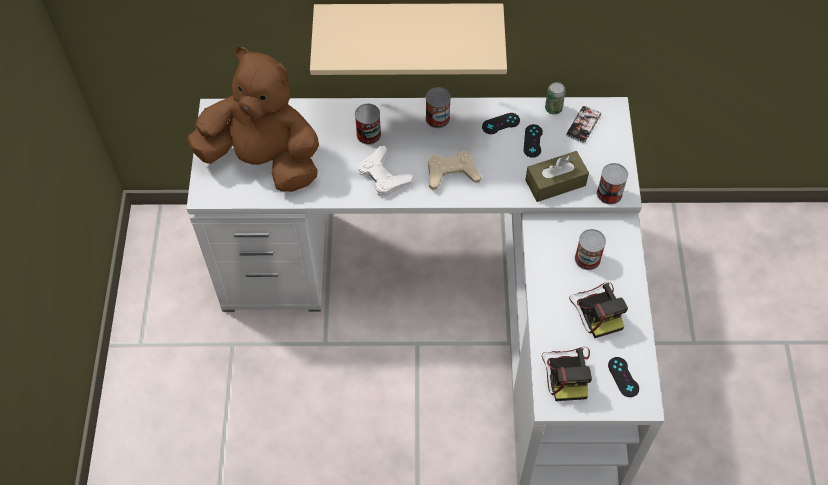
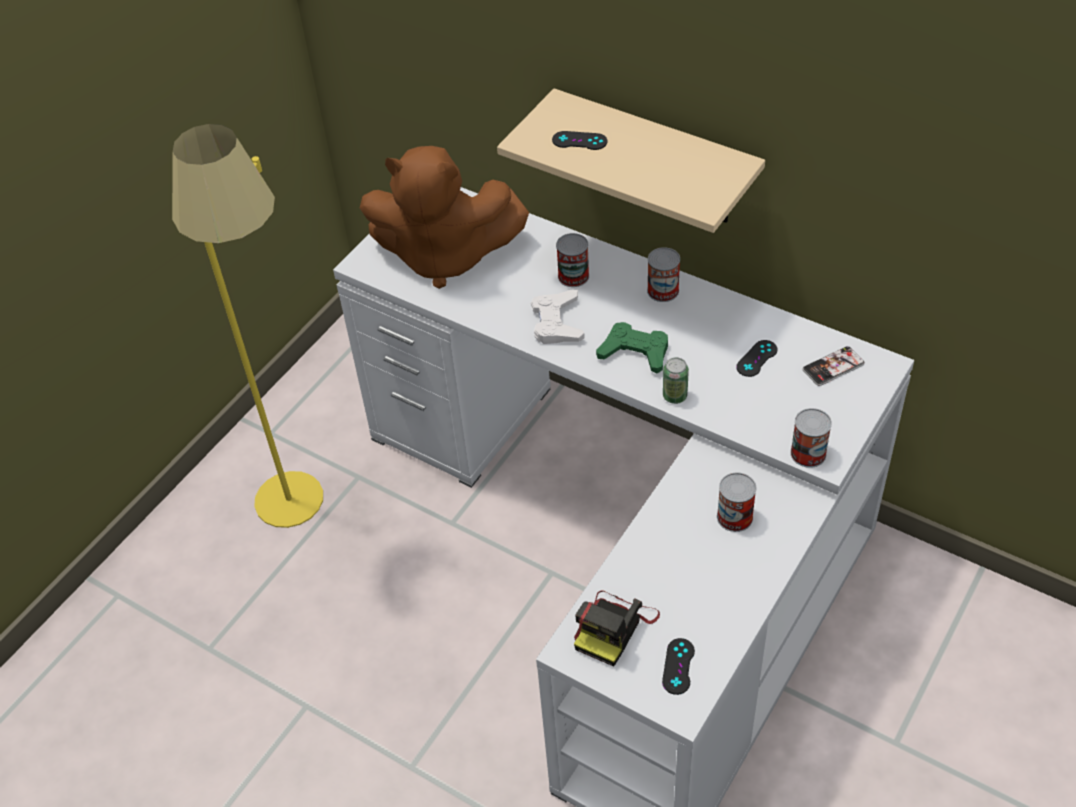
camera: 35 degrees right, 10 degrees down
(218, 393) = (308, 517): none -> yellow floor lamp
(264, 160) = (444, 256): brown plush toy -> brown plush toy turned 135 degrees clockwise
(452, 173) = (635, 352): beige game controller -> green game controller
(501, 123) = (732, 325): black game controller -> black game controller (579, 141)
(553, 108) = (809, 335): can -> can (675, 396)
(555, 183) = (749, 413): brown tissue box -> none
(598, 310) = (704, 578): camera -> none

